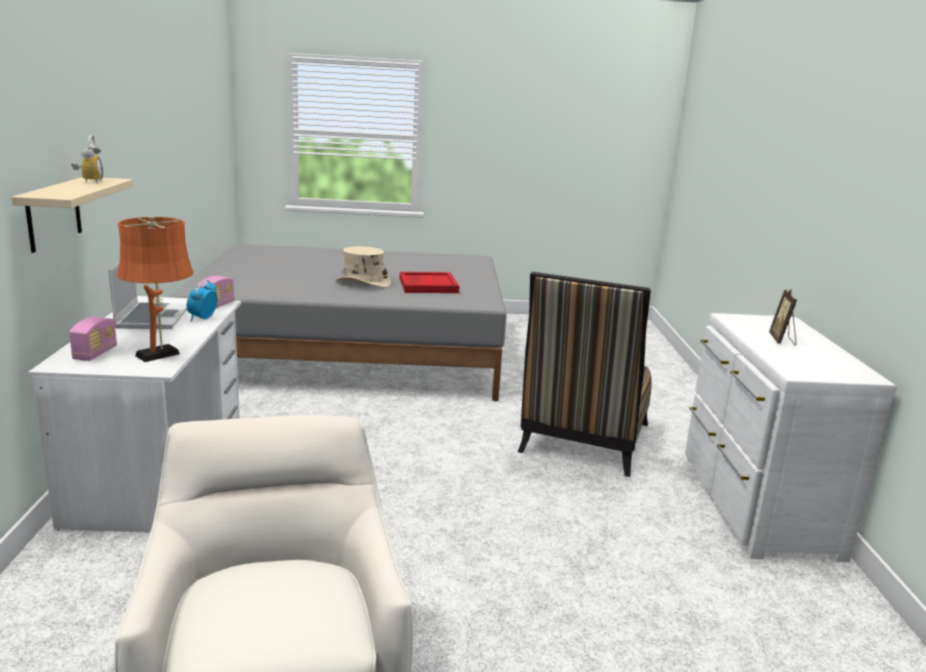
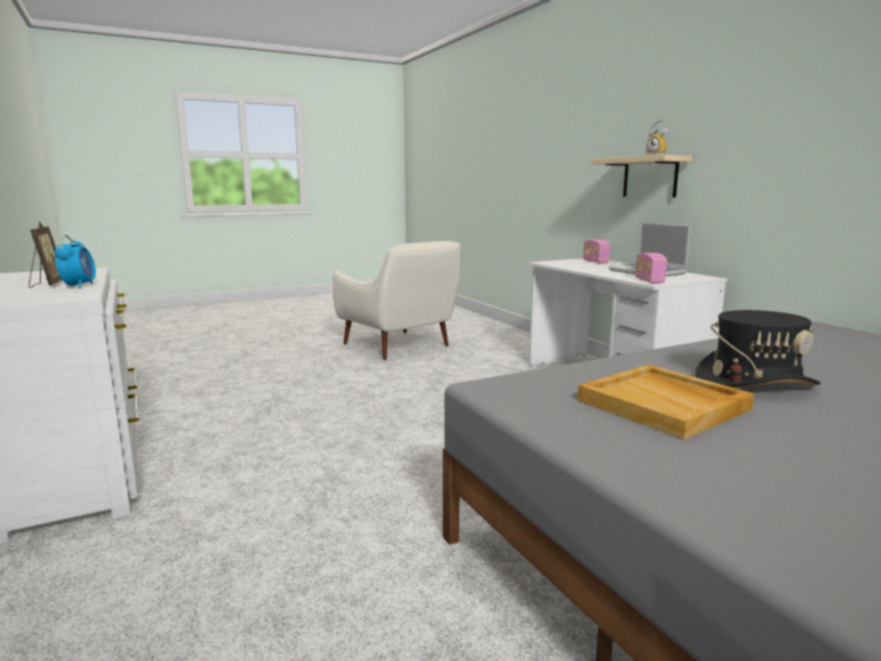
camera: 155 degrees right, 5 degrees down
(161, 354) = (566, 265): orange table lamp -> none
(202, 318) = (620, 275): alarm clock -> alarm clock (79, 286)
(362, 283) = (755, 382): beige hat -> black hat
(427, 285) = (664, 405): red tray -> beige tray
(583, 442) = (283, 498): chair -> none

